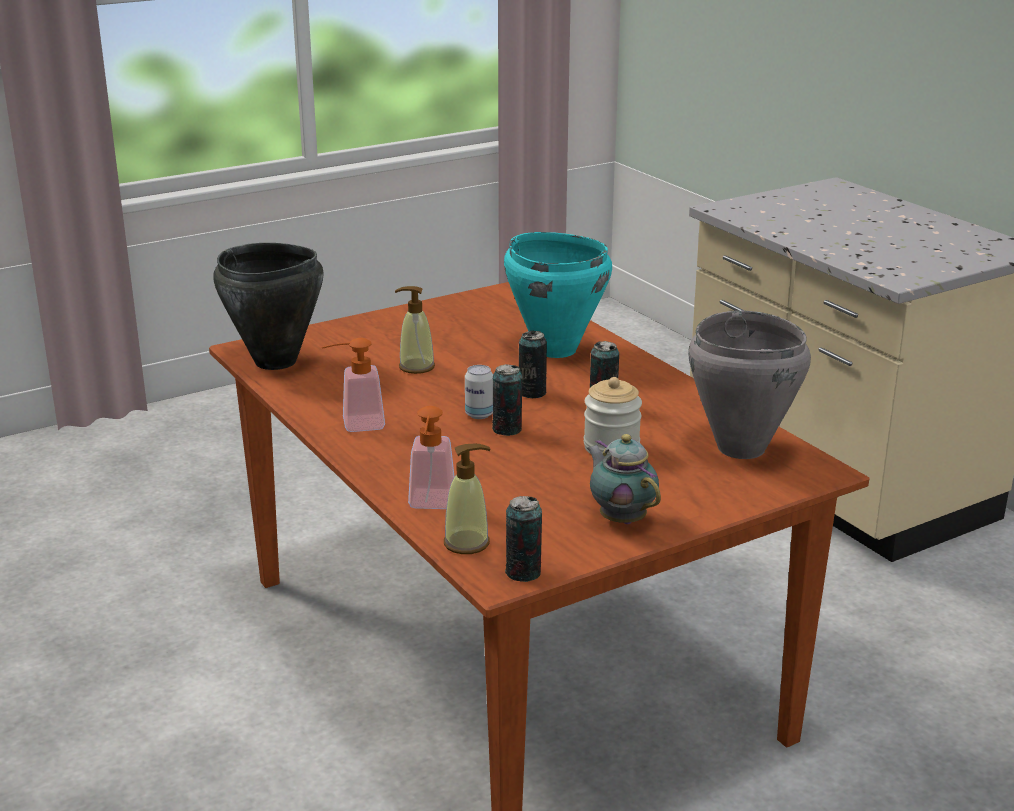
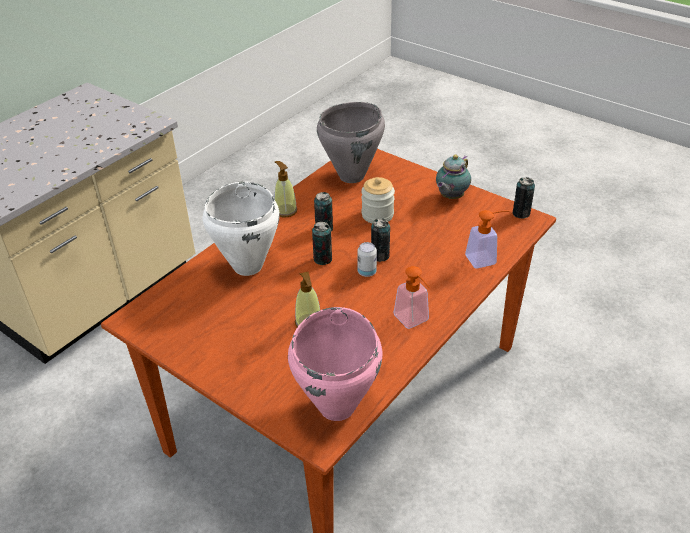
camera: 110 degrees left, 15 degrees up
(275, 362) = (338, 406): black cooking pot -> pink cooking pot
(467, 543) = (511, 236): soap dispenser -> soap dispenser (285, 211)
(555, 349) = (247, 266): turquoise cooking pot -> white cooking pot

